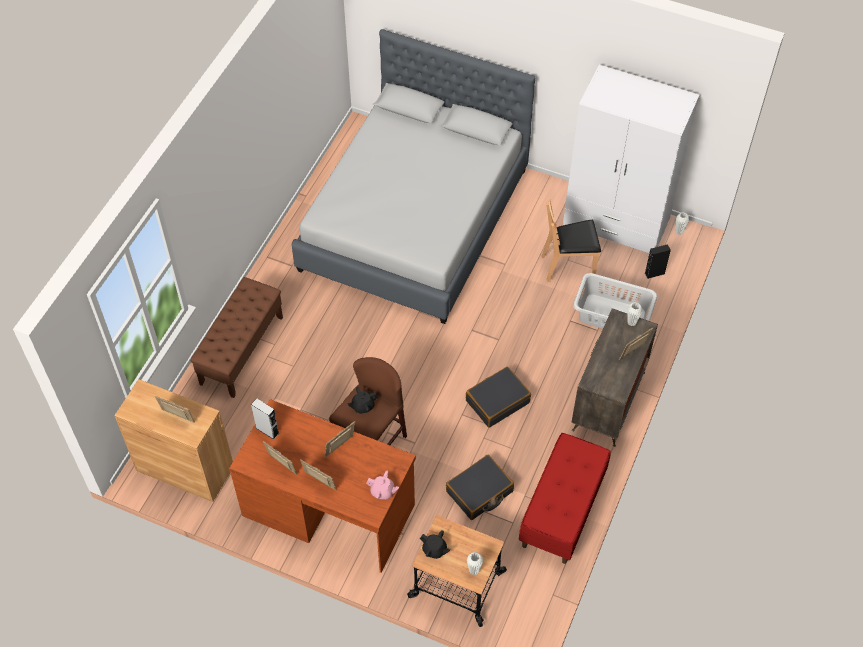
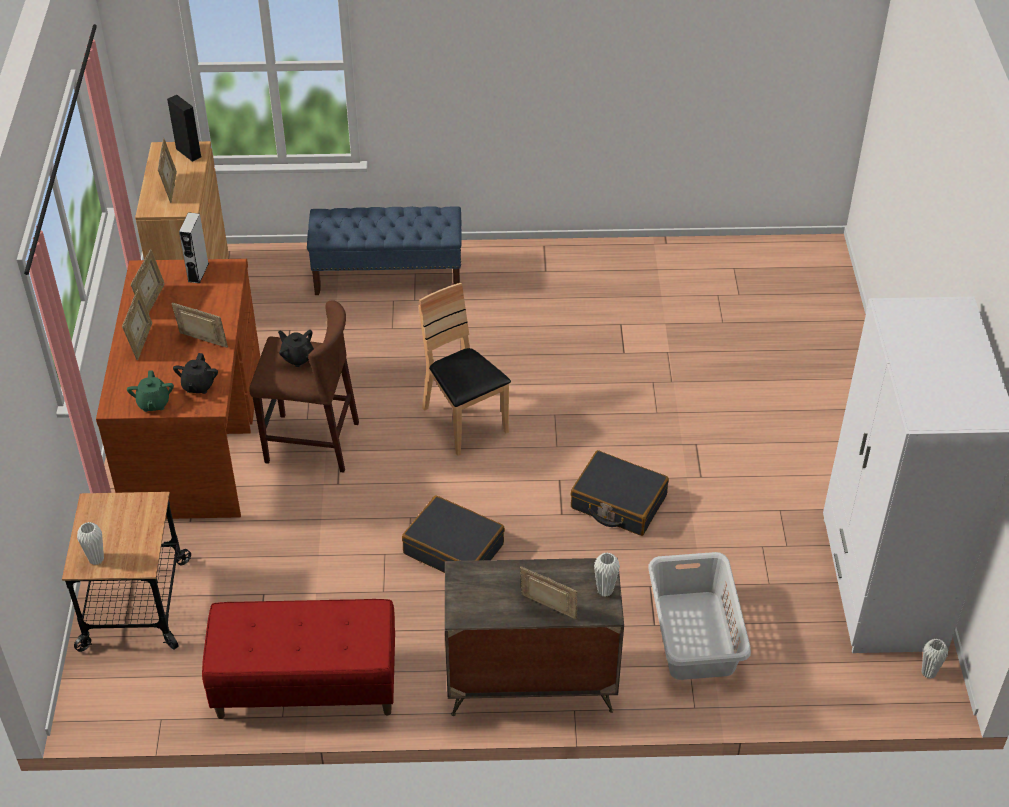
camera: 65 degrees right, 10 degrees down
(242, 350) = (388, 276): brown bench -> blue bench
(382, 491) = (153, 403): pink teapot -> green teapot
(415, 219) = (707, 357): grey bed -> none
(434, 550) = (113, 507): black teapot -> black teapot (198, 386)
(479, 492) = (292, 579): black suitcase -> black suitcase (618, 502)
(568, 266) = (750, 551): brown chair -> brown chair (464, 422)
(654, 273) = (817, 665): black speaker -> black speaker (188, 152)

